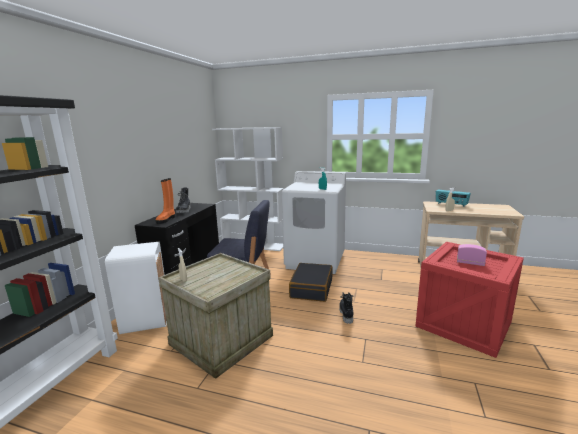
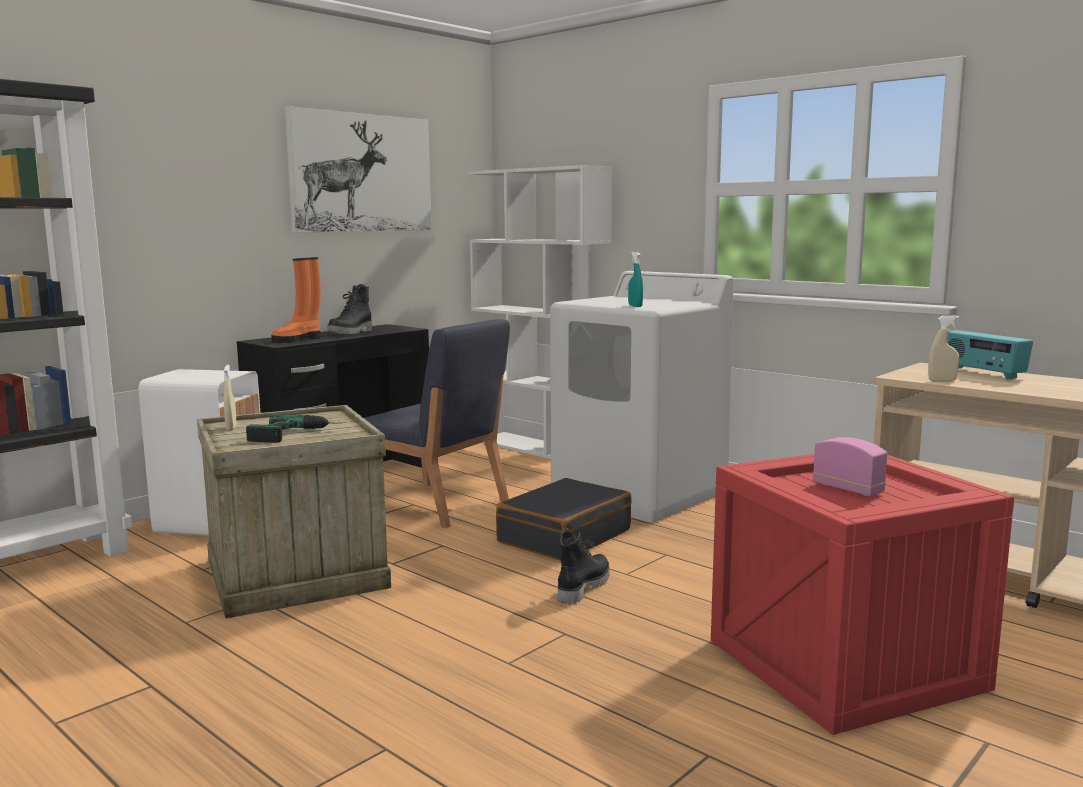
camera: 25 degrees right, 5 degrees down
(174, 133) = (361, 173): none -> picture
(224, 277) = (296, 434): none -> power drill

